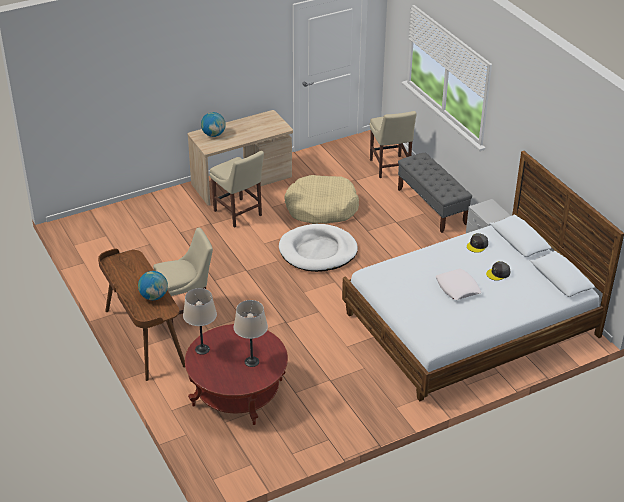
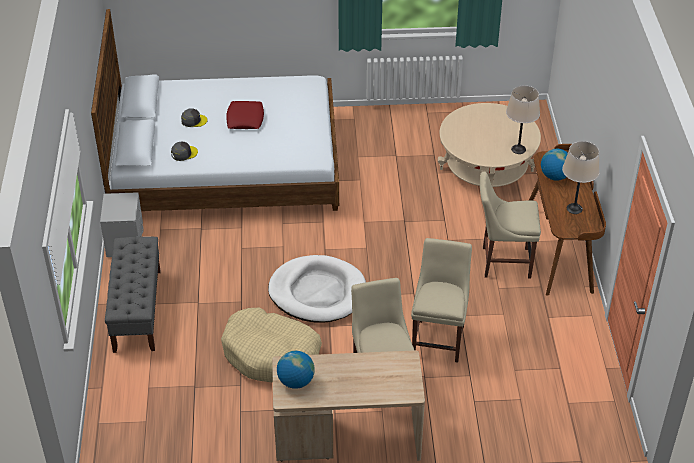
camera: 155 degrees left, 5 degrees up
(213, 134) = (388, 385): globe -> globe (295, 381)
(237, 392) = (486, 170): red coffee table -> beige coffee table
(251, 361) = (477, 126): beige table lamp -> beige table lamp (574, 209)
(390, 168) = (133, 391): beige chair -> beige chair (439, 338)
(457, 288) = (245, 119): white pillow -> red pillow

